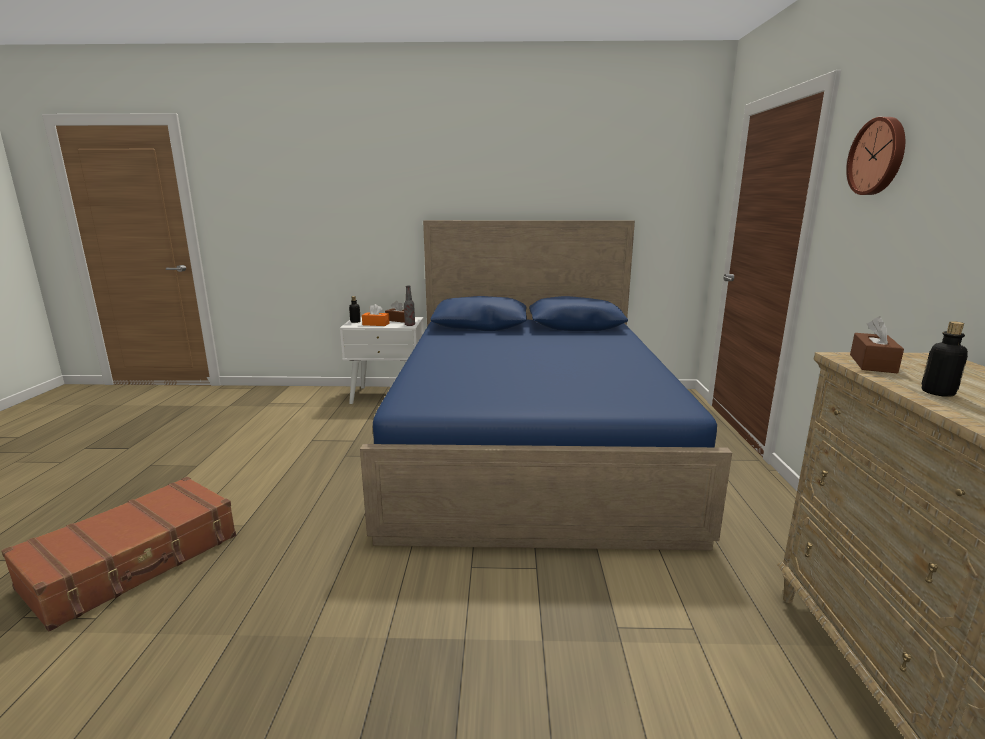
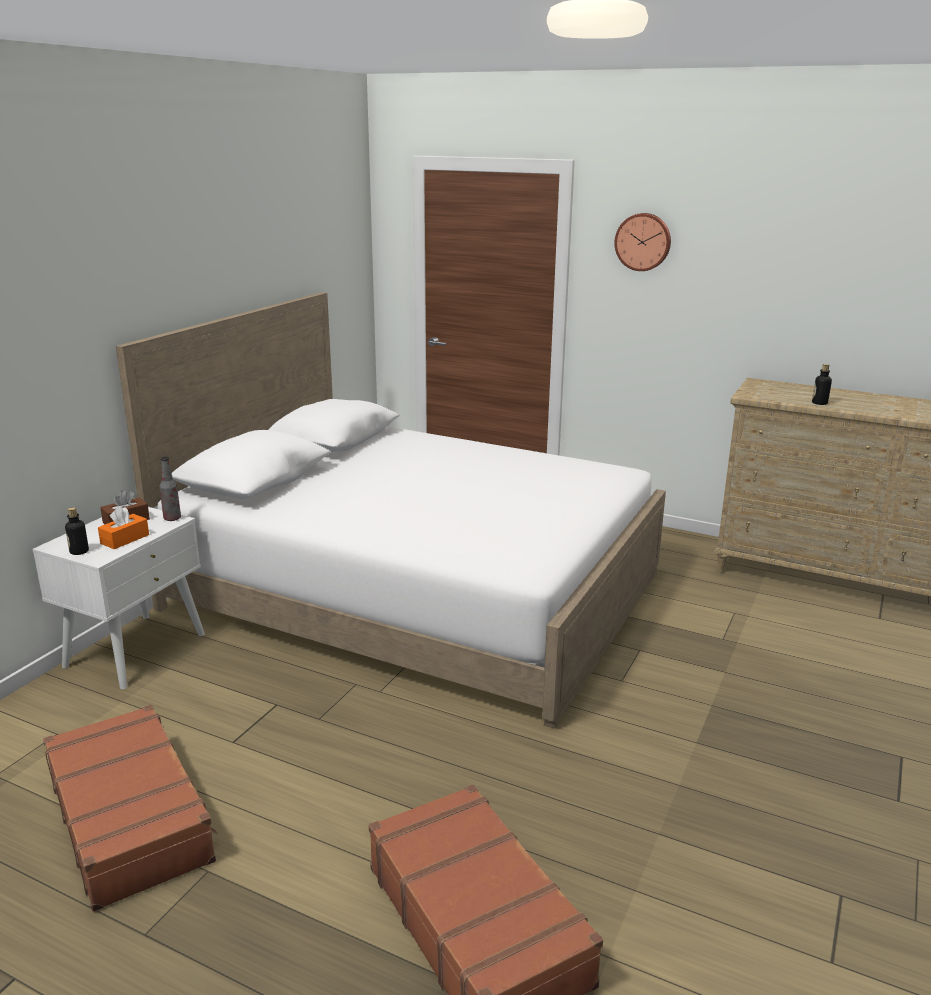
camera: 65 degrees left, 5 degrees up
(239, 437) = (131, 818): none -> brown suitcase
(531, 444) = (417, 589): blue bed -> white bed
(872, 363) = (763, 396): brown tissue box -> none

